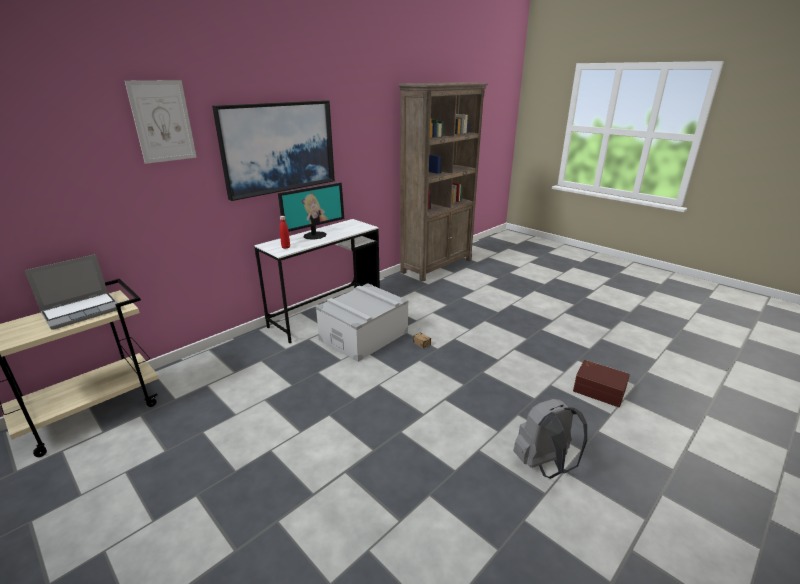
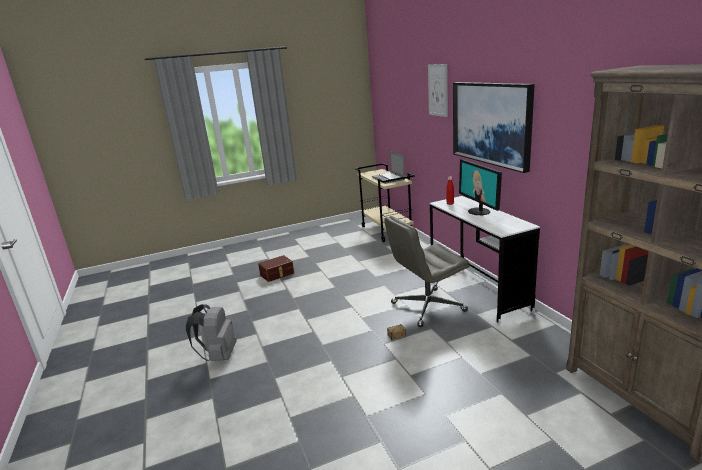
camera: 115 degrees right, 5 degrees down
(364, 336) = (427, 307): grey storage box -> grey office chair
(599, 390) = (245, 429): brown storage box -> brown storage box (277, 274)

